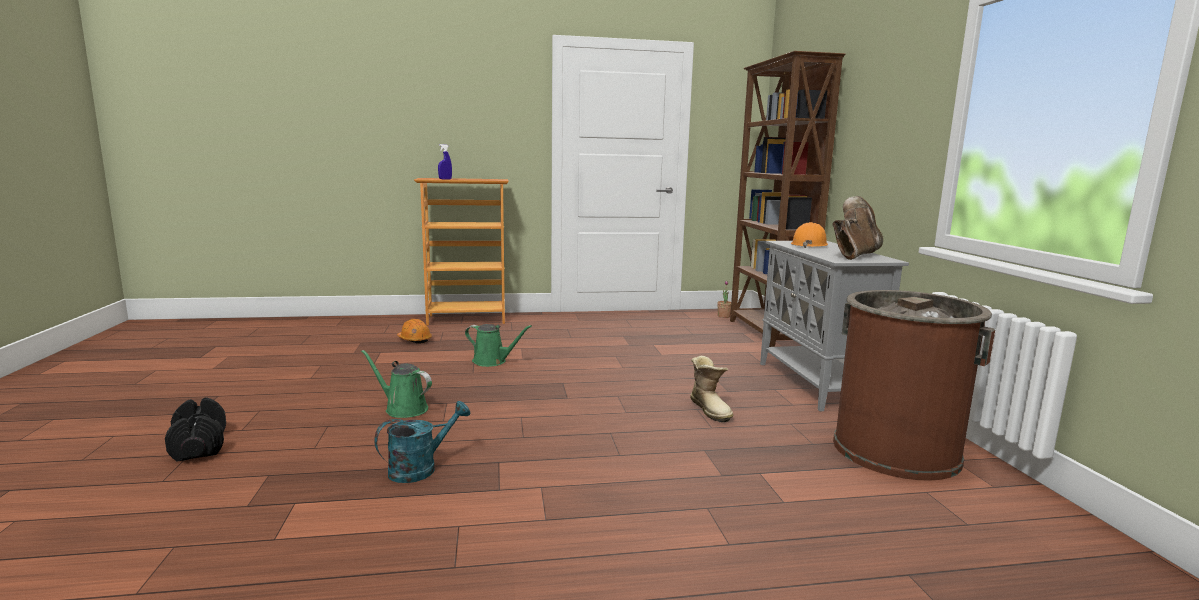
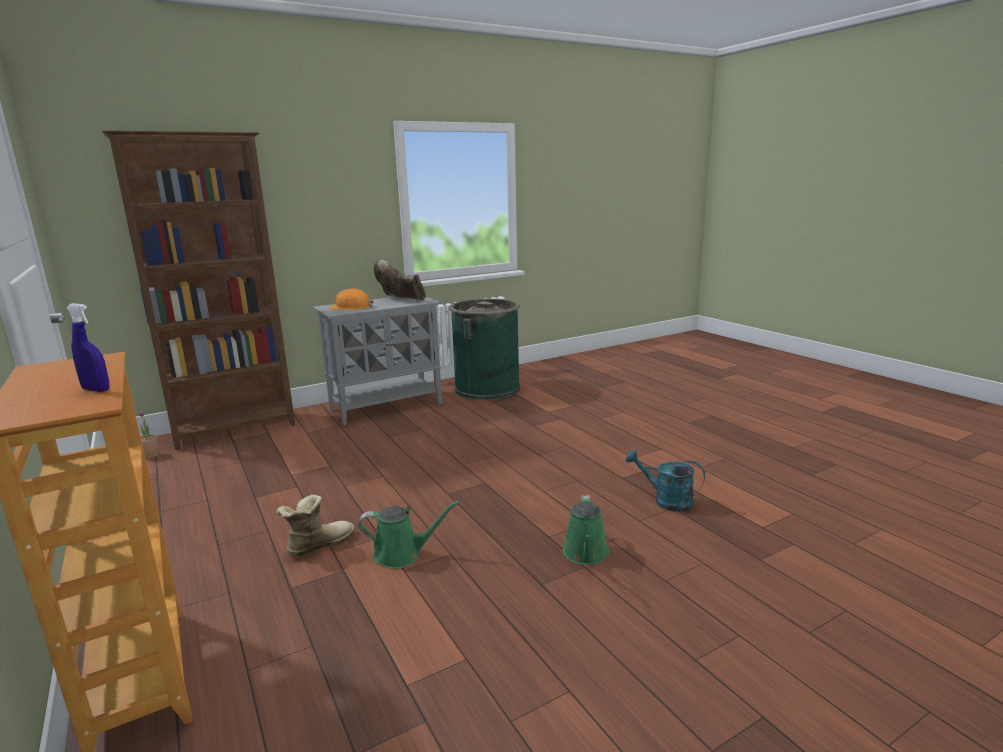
camera: 110 degrees left, 5 degrees up
(198, 445) = (794, 640): black dumbbell -> none
(414, 340) = (315, 680): orange hard hat -> none
(492, 361) = (402, 554): green watering can -> green watering can turned 90 degrees clockwise
(711, 409) = (465, 430): boot -> boot (318, 544)
(895, 450) = (487, 388): brown trash can -> green trash can

